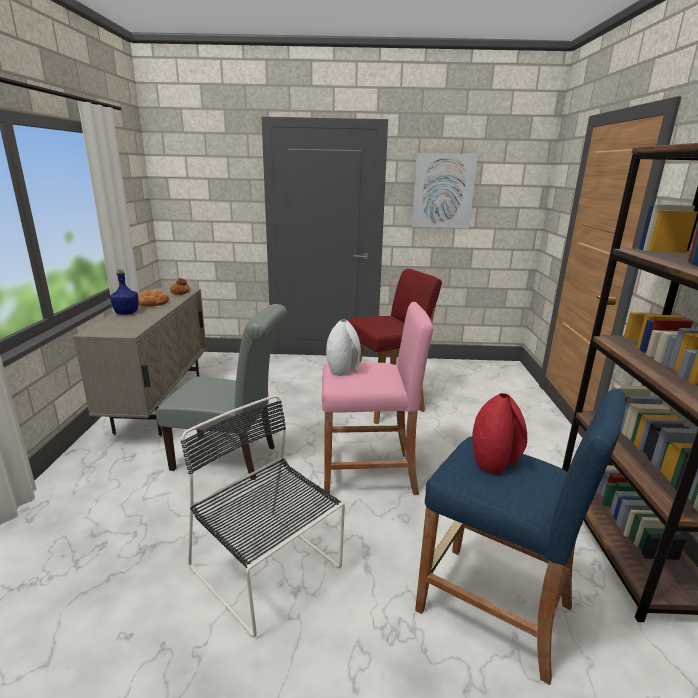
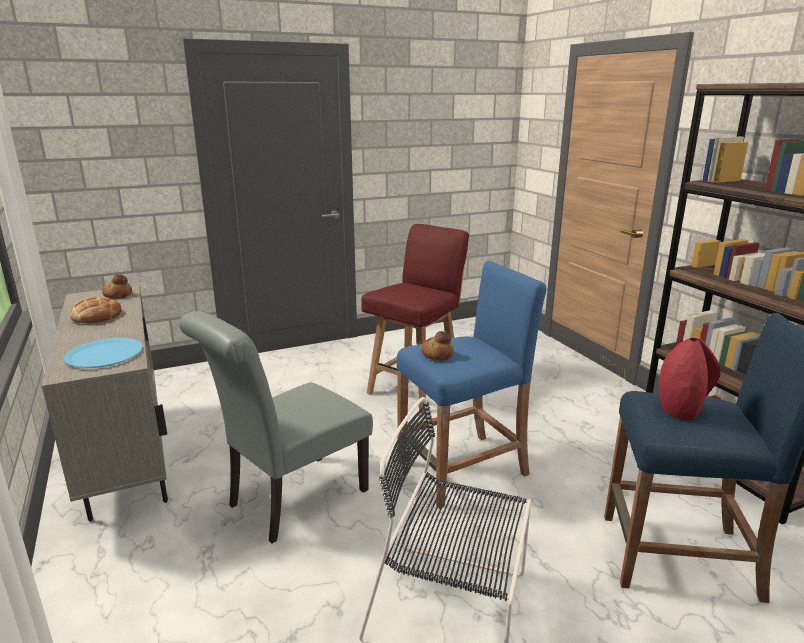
camera: 25 degrees left, 0 degrees up
(125, 325) = (104, 354): none -> blue plate
(126, 313) = (79, 337): blue bottle -> none
(231, 458) = (291, 500): grey chair -> grey chair turned 150 degrees clockwise
(343, 371) = (437, 354): white vase -> bread
(368, 473) = (463, 469): pink stool -> blue stool
(443, 191) = (416, 129): picture -> none

